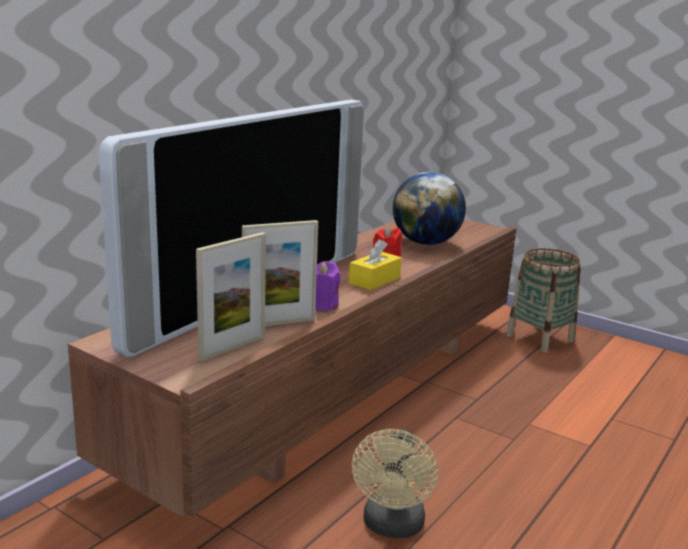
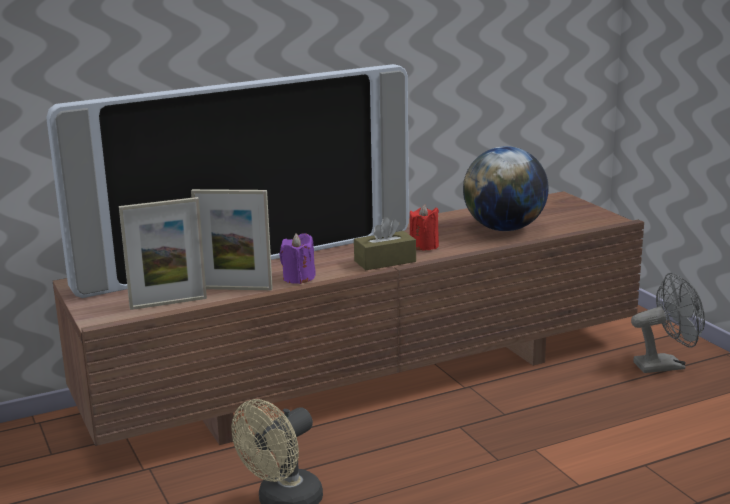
camera: 30 degrees right, 0 degrees up
(374, 280) = (385, 261): yellow tissue box -> brown tissue box
(539, 338) = (666, 365): basket -> grey fan

